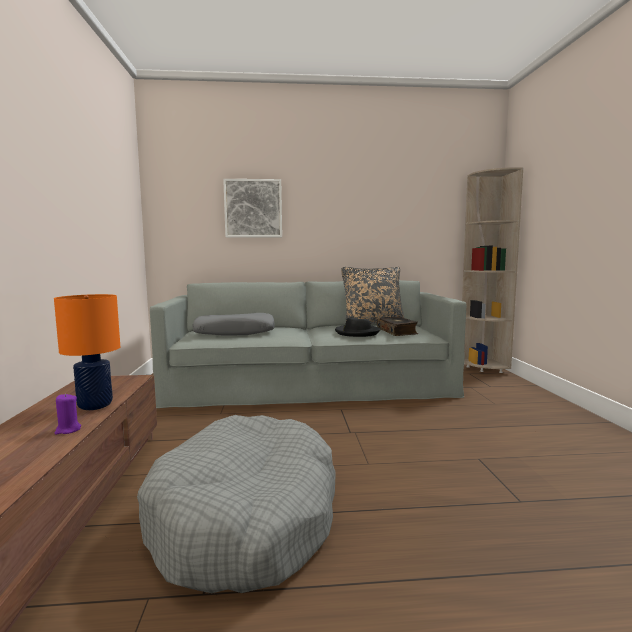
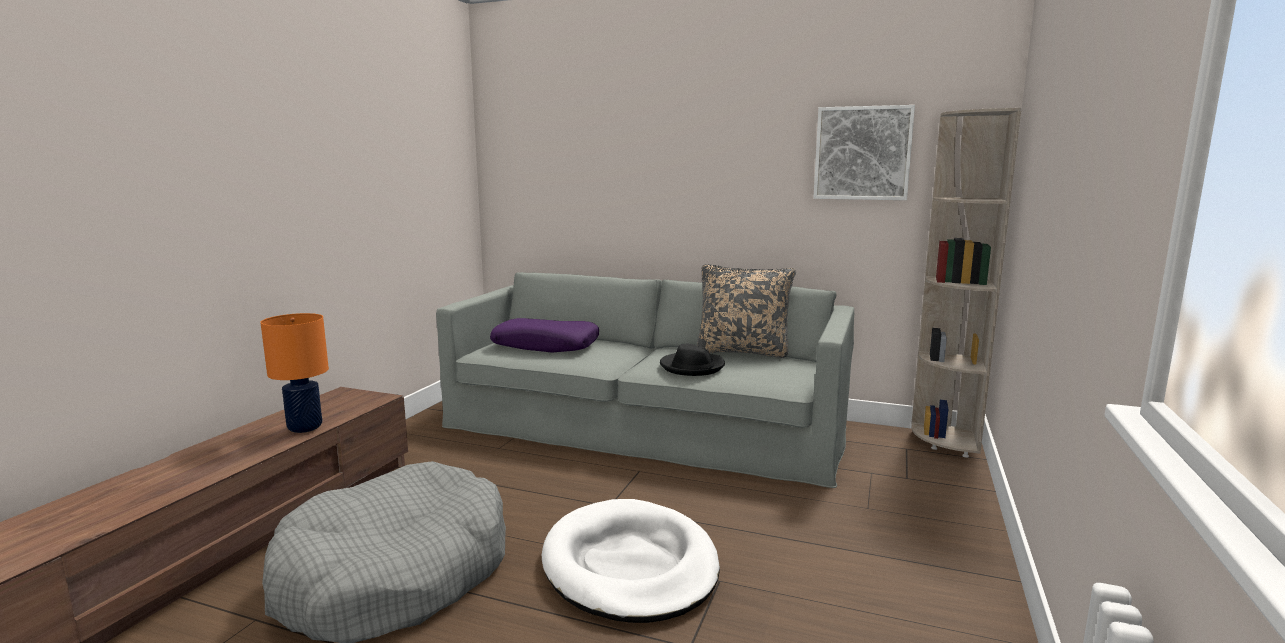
camera: 25 degrees right, 5 degrees up
(68, 430) = (256, 451): purple candle -> none
(235, 332) = (546, 345): grey pillow -> purple pillow
(253, 208) = (606, 171): picture -> picture (862, 153)
(397, 331) = (751, 372): book -> none
(415, 464) = (630, 566): none -> white dog bed

